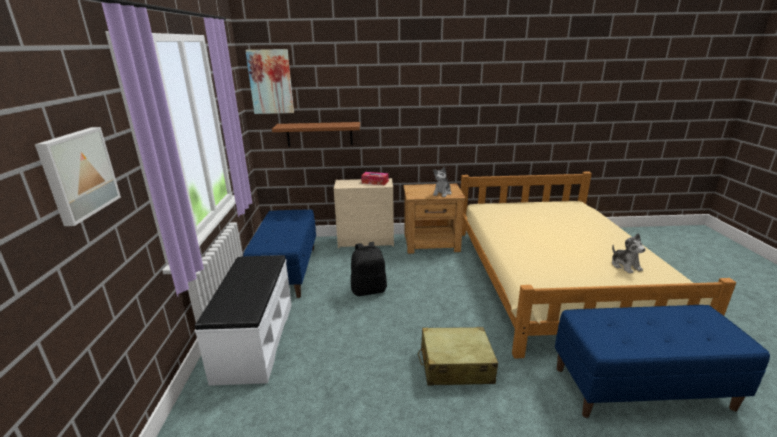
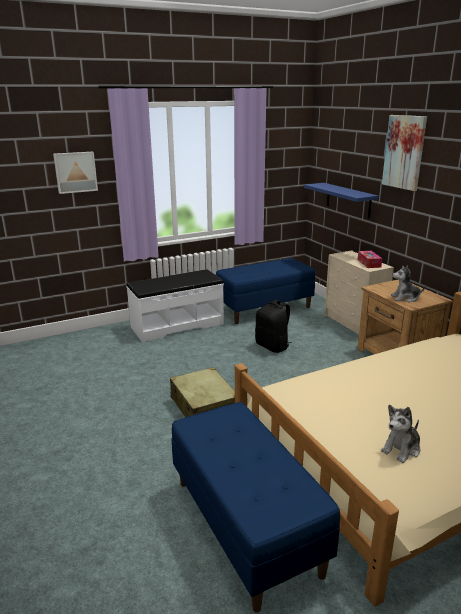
camera: 65 degrees right, 0 degrees up
(271, 82) = (326, 142): picture -> picture (404, 152)
(319, 134) = (348, 200): brown shelf -> blue shelf

